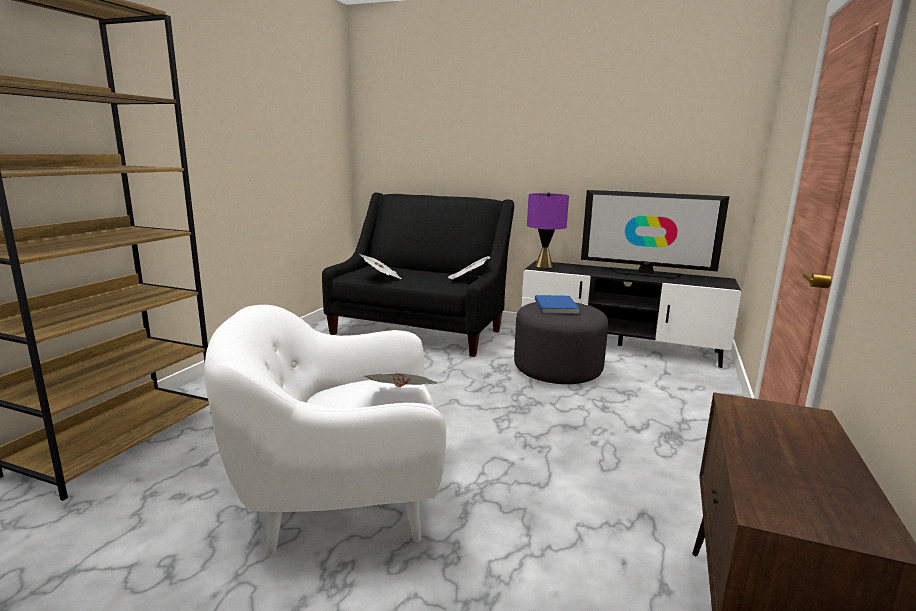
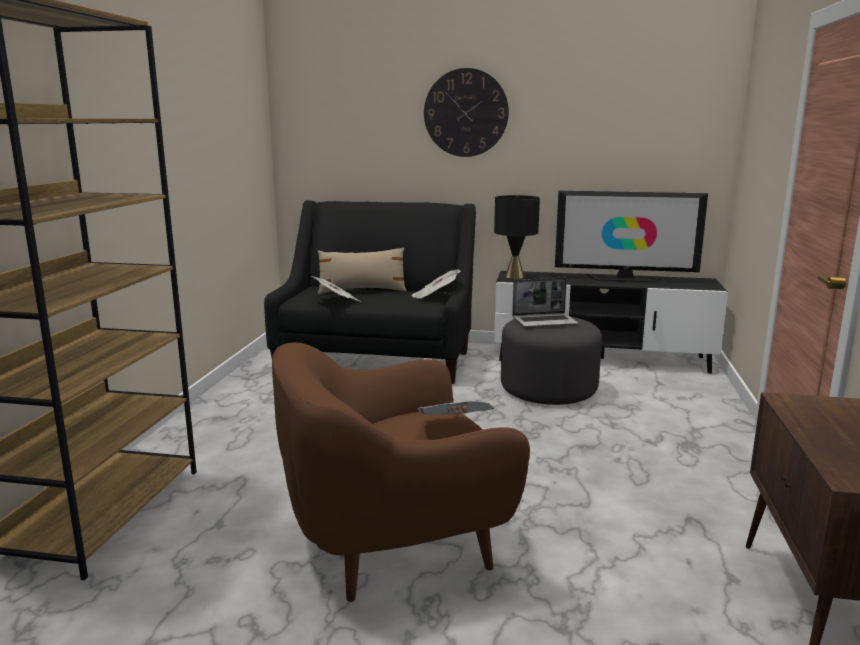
camera: 10 degrees left, 0 degrees up
(340, 501) = (392, 543): white armchair -> brown armchair
(409, 270) = (362, 291): none -> beige pillow
(510, 119) = (466, 113): none -> wall clock
(544, 266) = (514, 276): purple table lamp -> black table lamp
(557, 307) = (545, 321): blue book -> laptop

